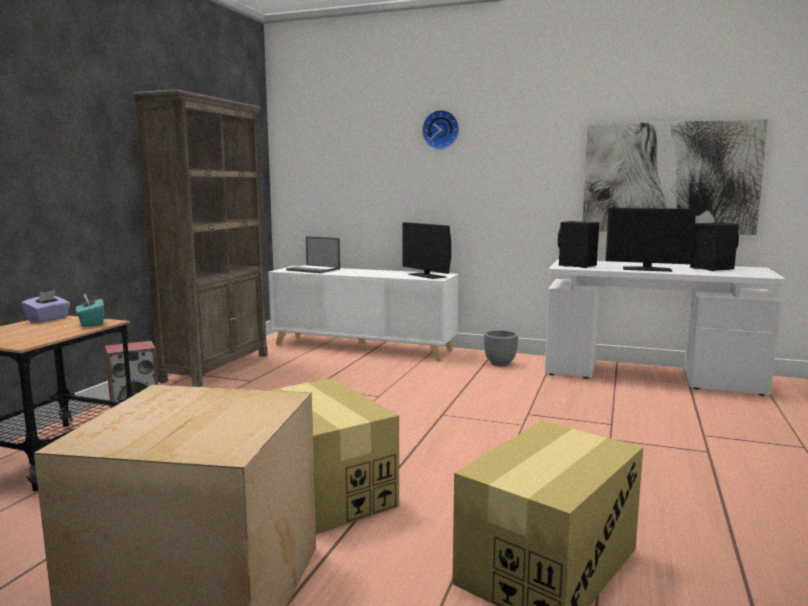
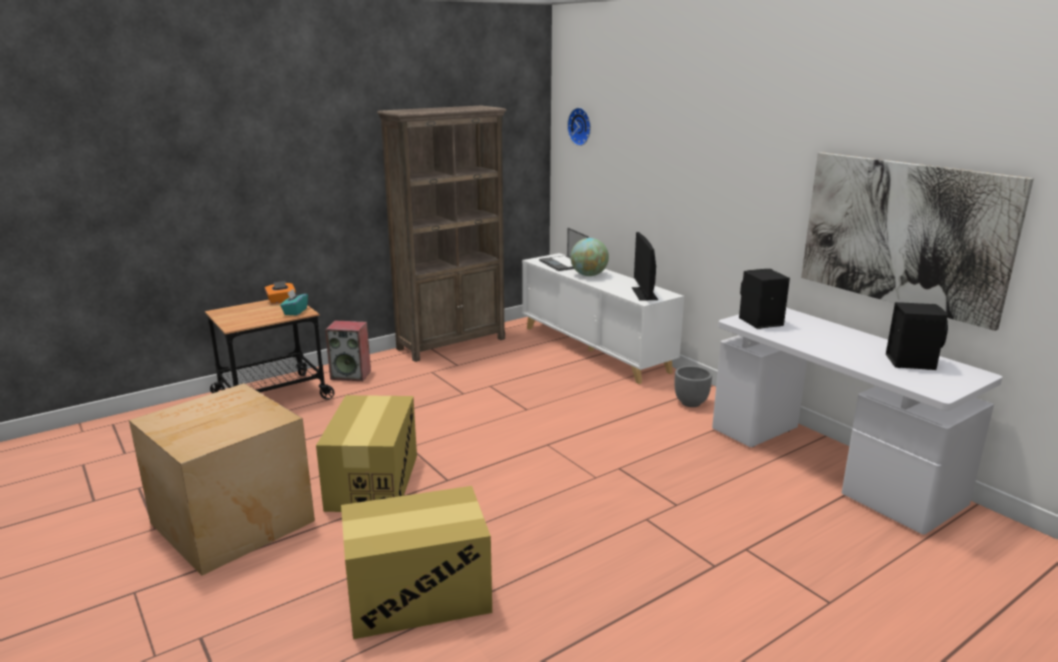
camera: 35 degrees right, 10 degrees up
(48, 319) = (281, 301): purple tissue box -> orange tissue box
(354, 272) = (589, 275): none -> globe
(441, 130) = (683, 136): wall clock -> wall clock (581, 126)
(647, 269) = (822, 346): monitor -> none

